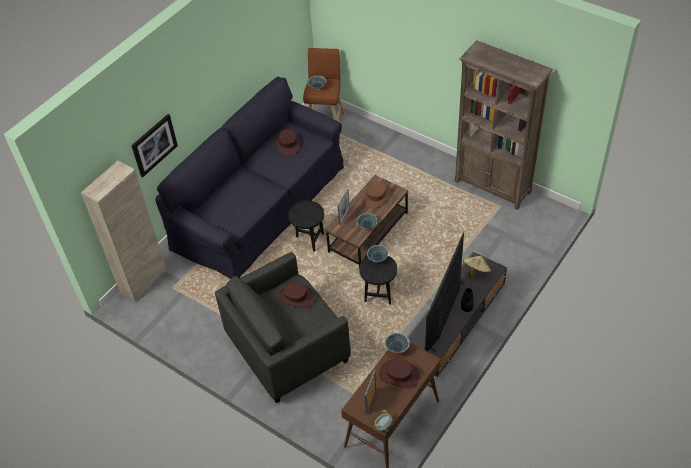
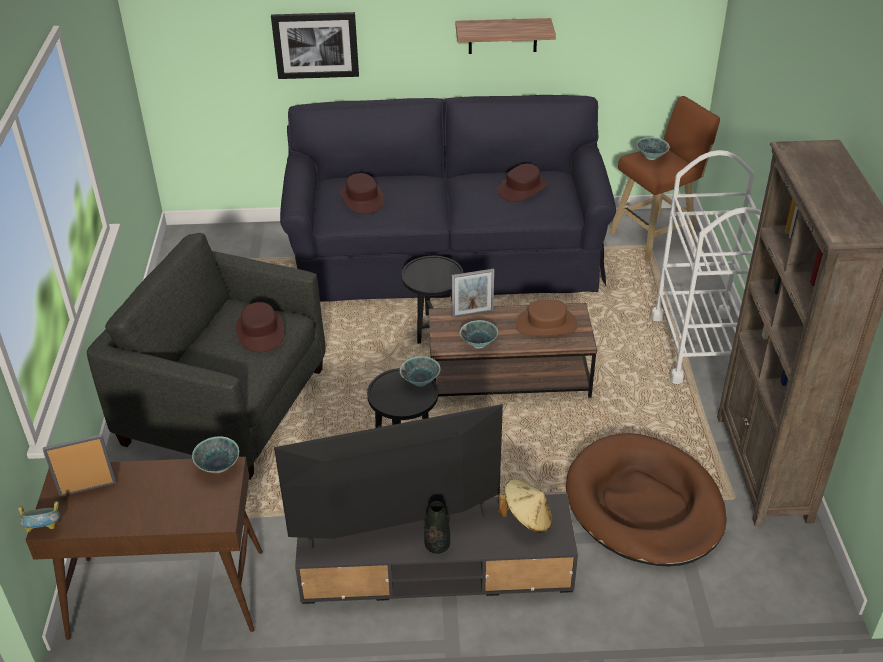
camera: 50 degrees right, 10 degrees down
(143, 281) = (230, 233): beige cabinet -> none
(230, 75) = (502, 36): none -> shelf
(399, 375) = (164, 496): brown hat -> brown hat (362, 198)
(411, 158) = (700, 346): none -> white cart
(480, 235) = (644, 505): none -> brown dog bed

